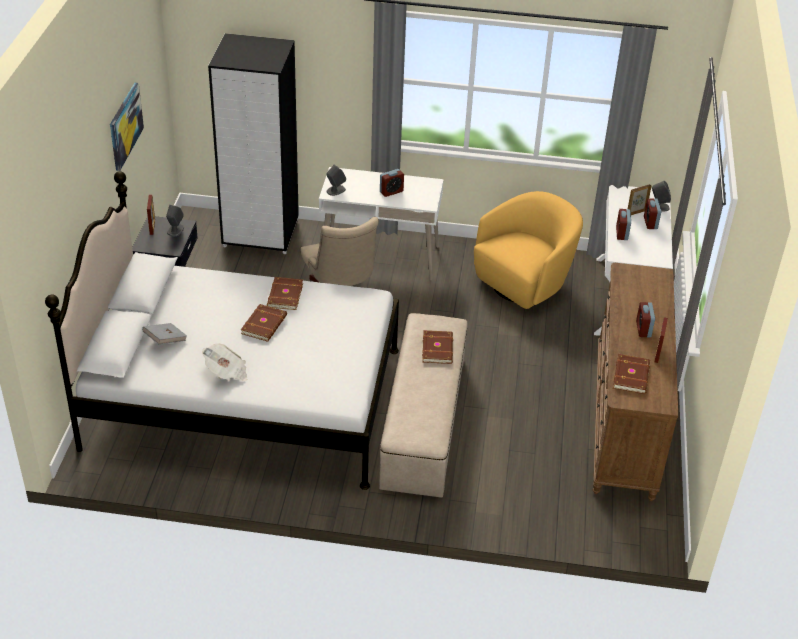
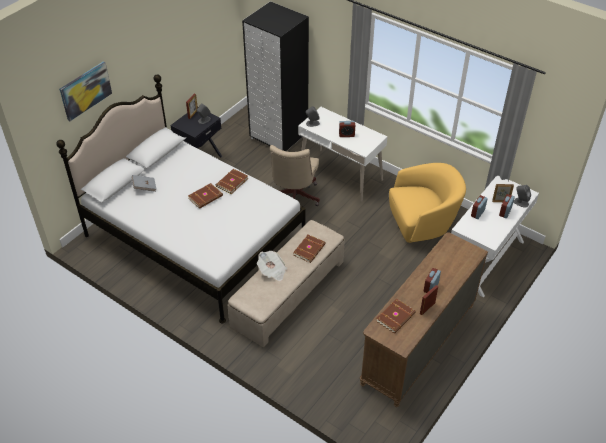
camera: 30 degrees right, 5 degrees up
(125, 126) = (178, 46): picture -> picture (85, 90)
(227, 372) = (162, 219): newspaper -> newspaper (272, 271)

